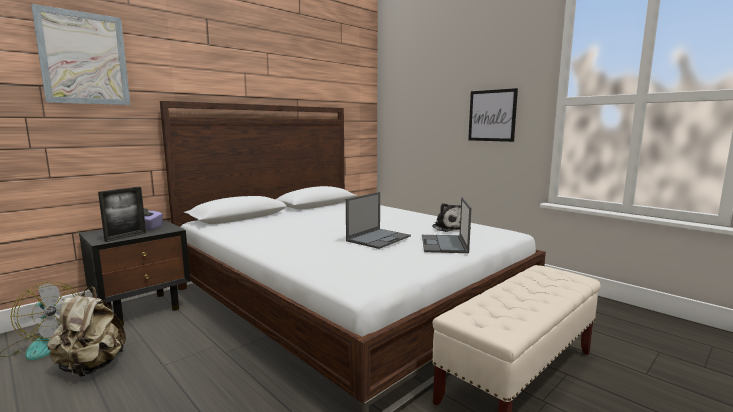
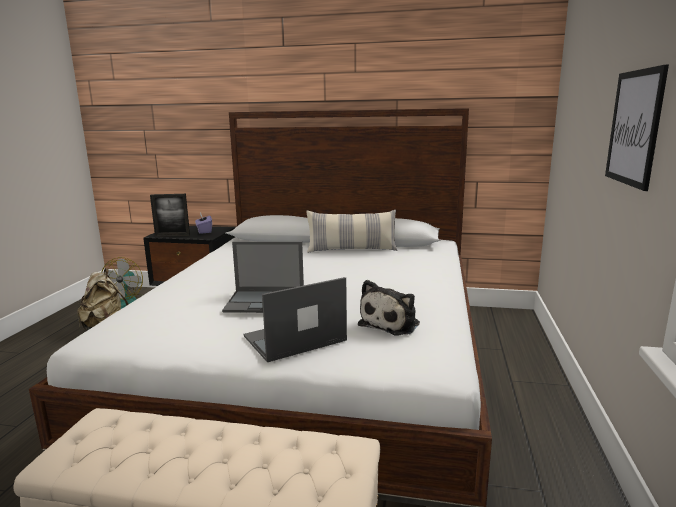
camera: 55 degrees right, 5 degrees up
(84, 58) = (177, 78): picture -> none
(314, 211) = (352, 250): none -> pillow

